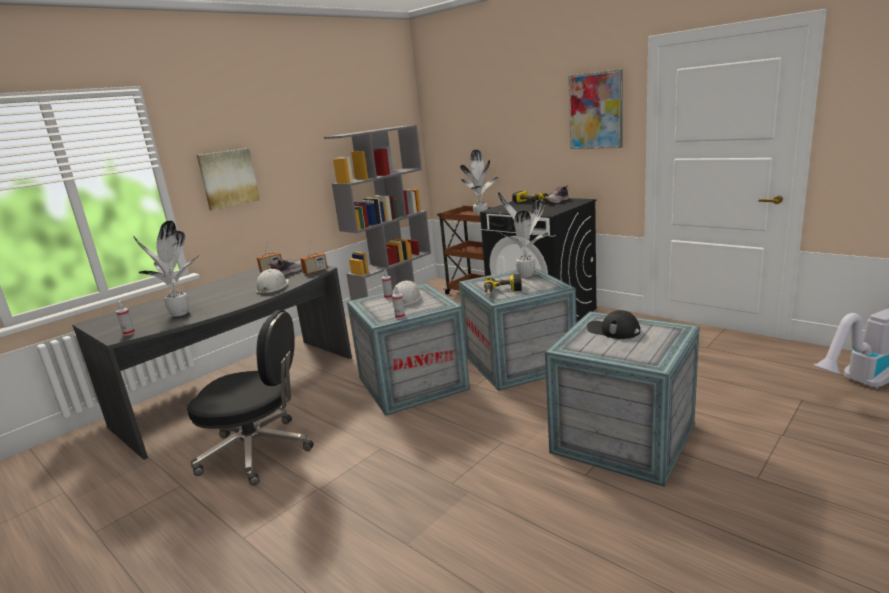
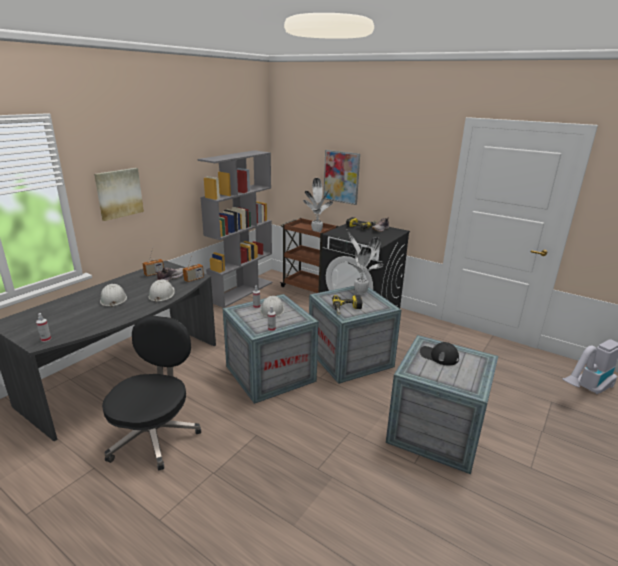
camera: 10 degrees left, 5 degrees up
(180, 314) = (87, 319): potted plant -> none
(216, 295) = (113, 299): none -> white hard hat
(259, 451) = (155, 435): black office chair -> black office chair turned 75 degrees counterclockwise
(595, 111) = (417, 165): picture -> picture (341, 177)

